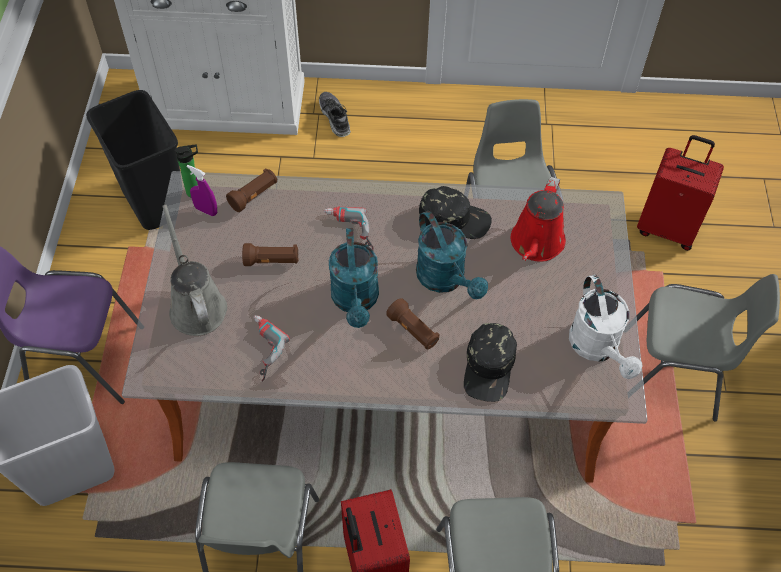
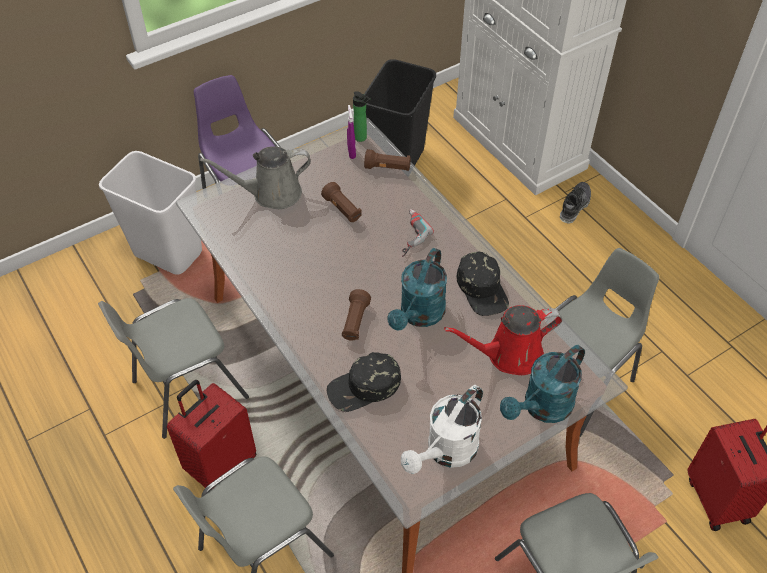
camera: 55 degrees right, 5 degrees down
(196, 305) = (272, 194): grey watering can -> grey watering can turned 135 degrees counterclockwise
(260, 349) = (265, 246): power drill -> none
(356, 301) = (351, 274): turquoise watering can -> turquoise watering can (542, 408)

